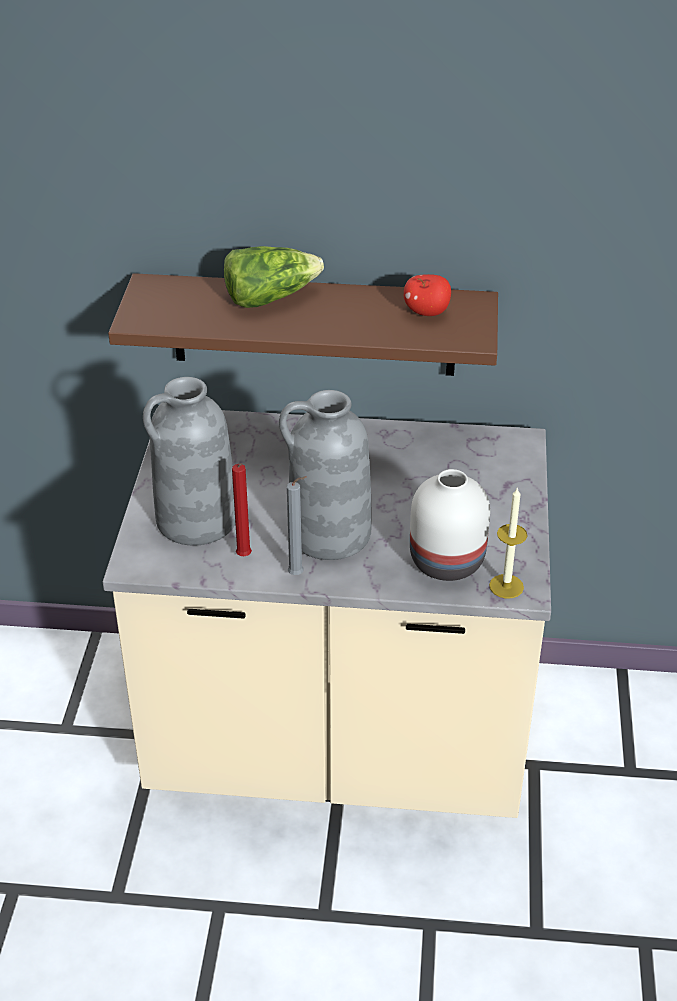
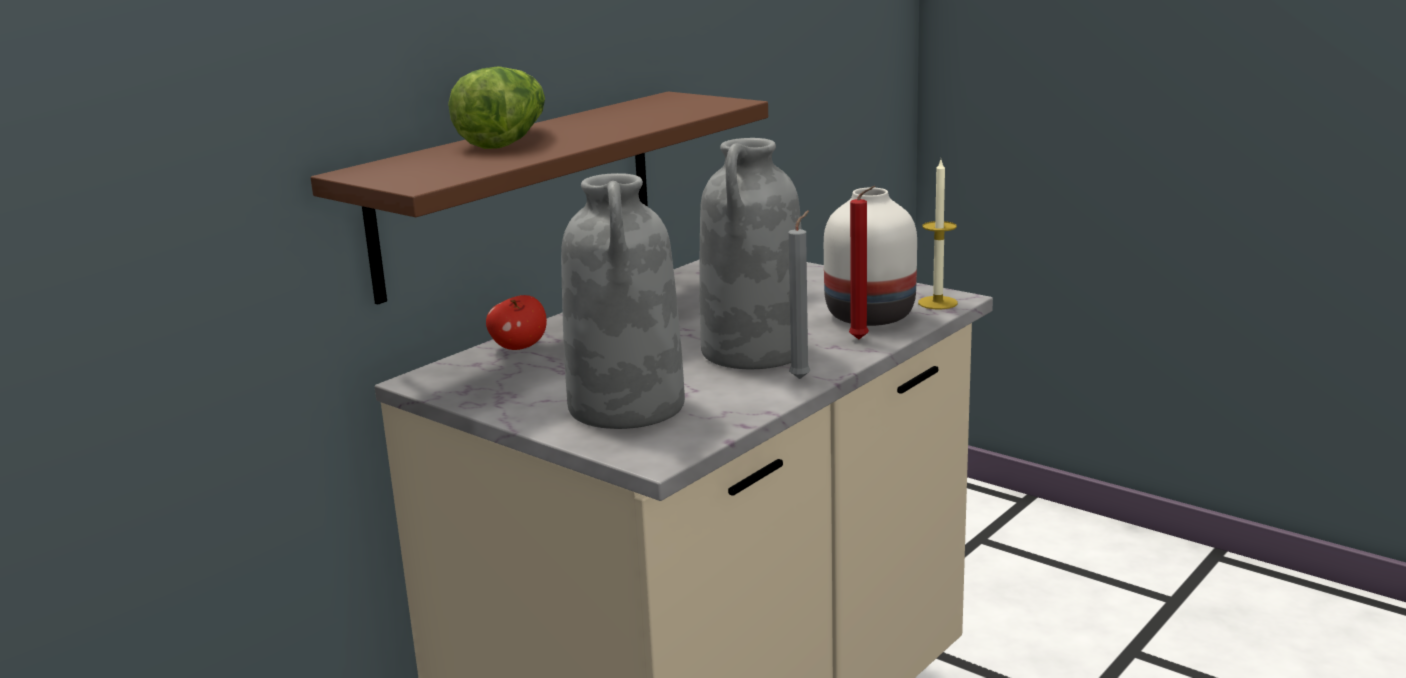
camera: 55 degrees left, 20 degrees down
(244, 558) = (734, 397): red candle -> red candle (861, 340)
(427, 312) = (656, 107): apple -> apple (518, 347)

